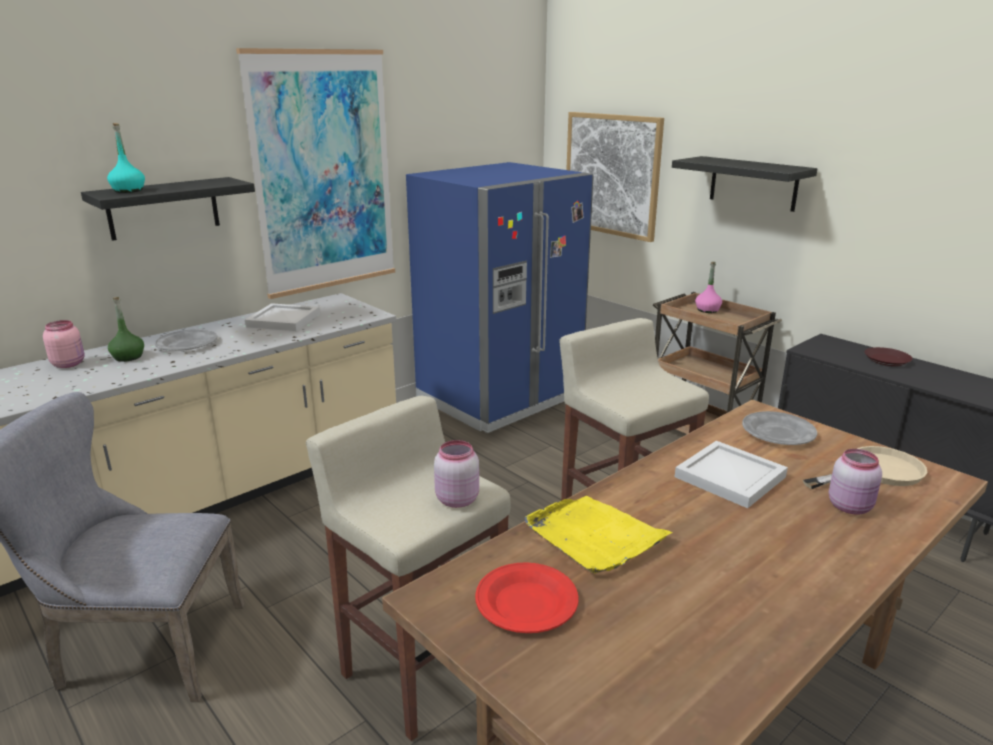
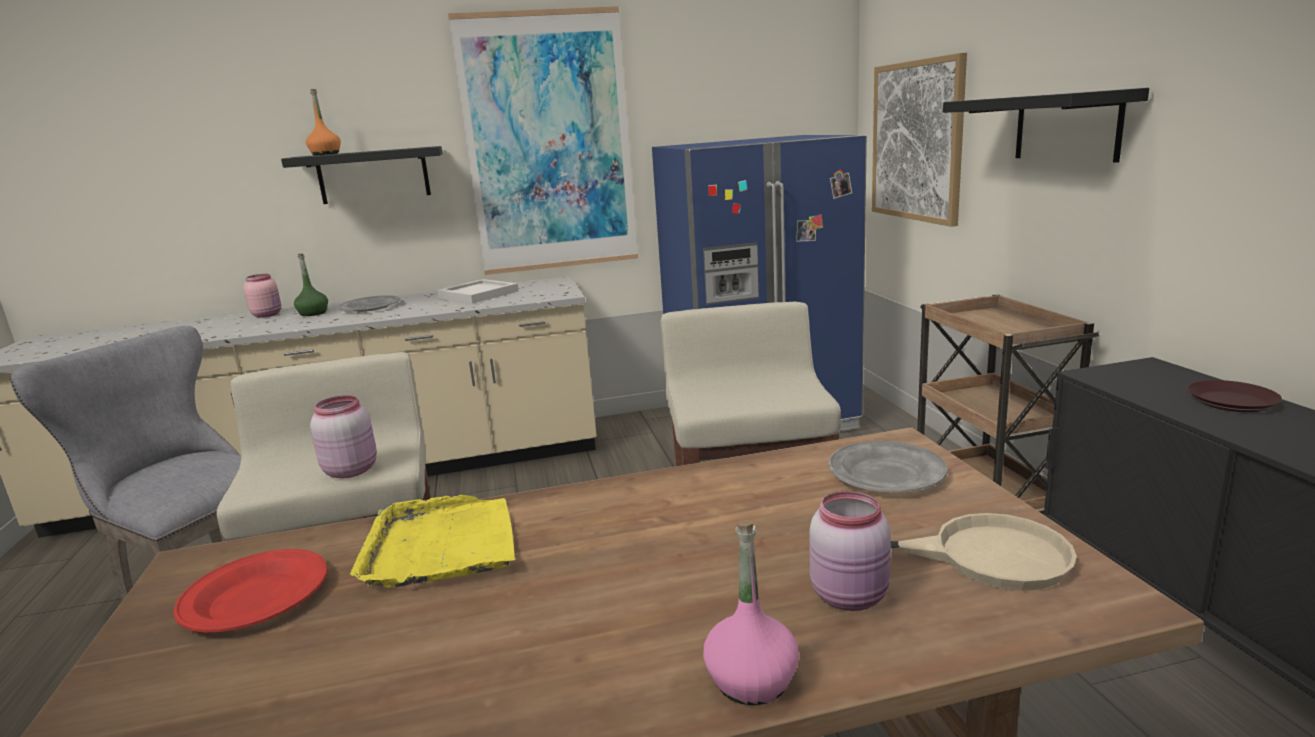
camera: 30 degrees right, 5 degrees down
(128, 191) = (326, 154): turquoise bottle -> orange bottle
(707, 310) = (999, 317): pink bottle -> pink bottle (751, 680)
(730, 478) = (721, 516): white tray -> none

